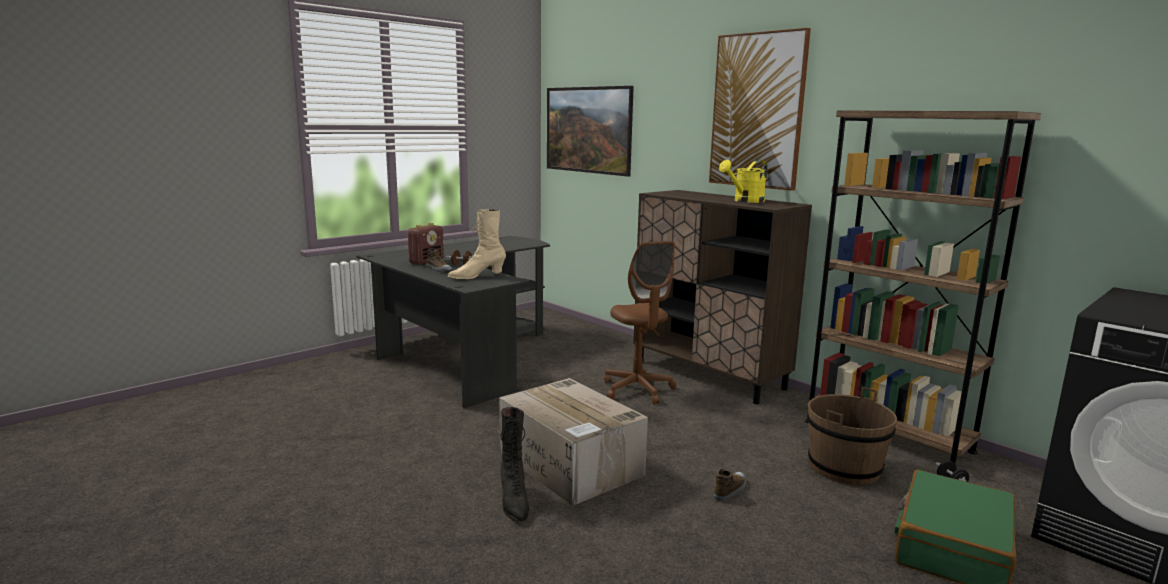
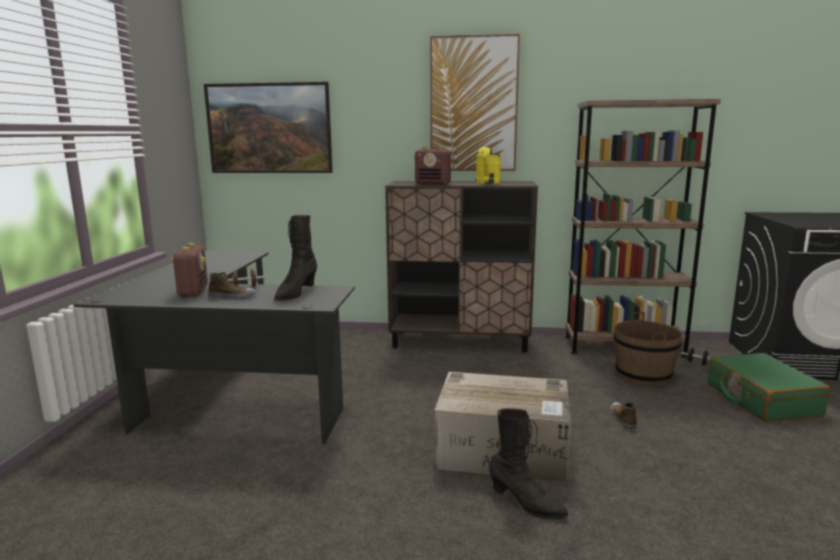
camera: 40 degrees left, 0 degrees up
(477, 276) = (295, 293): beige boot -> black boot
(637, 389) = (435, 370): brown office chair -> none
(687, 196) = (433, 184): none -> radio

